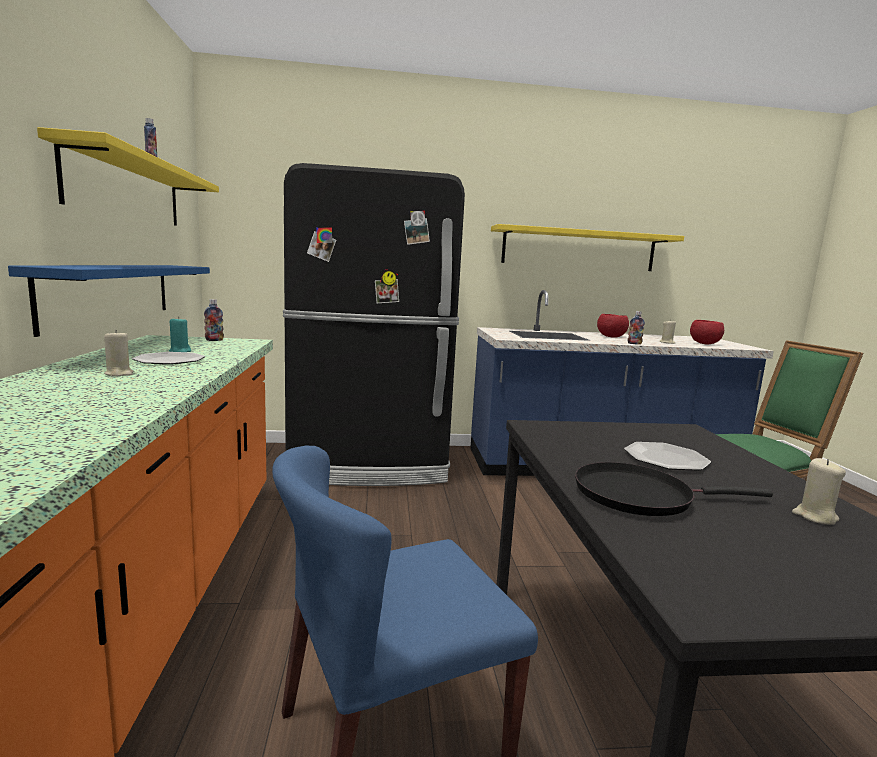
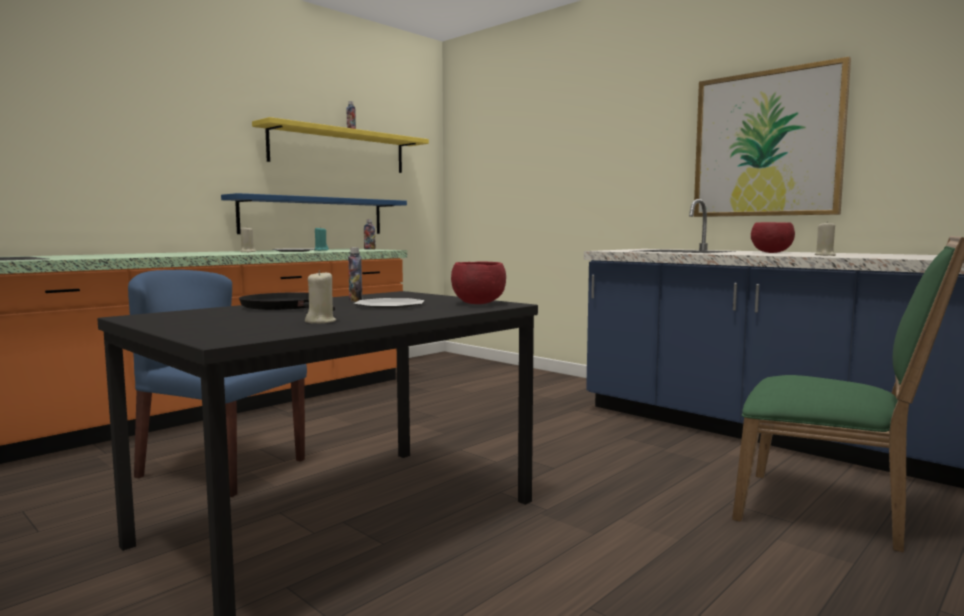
camera: 50 degrees right, 5 degrees down
(369, 464) = (516, 381): black fridge -> none
(579, 249) = (766, 144): yellow shelf -> picture
(634, 344) = (750, 254): bottle -> bottle (355, 300)
(705, 344) = (897, 257): red bowl -> red bowl (478, 304)

